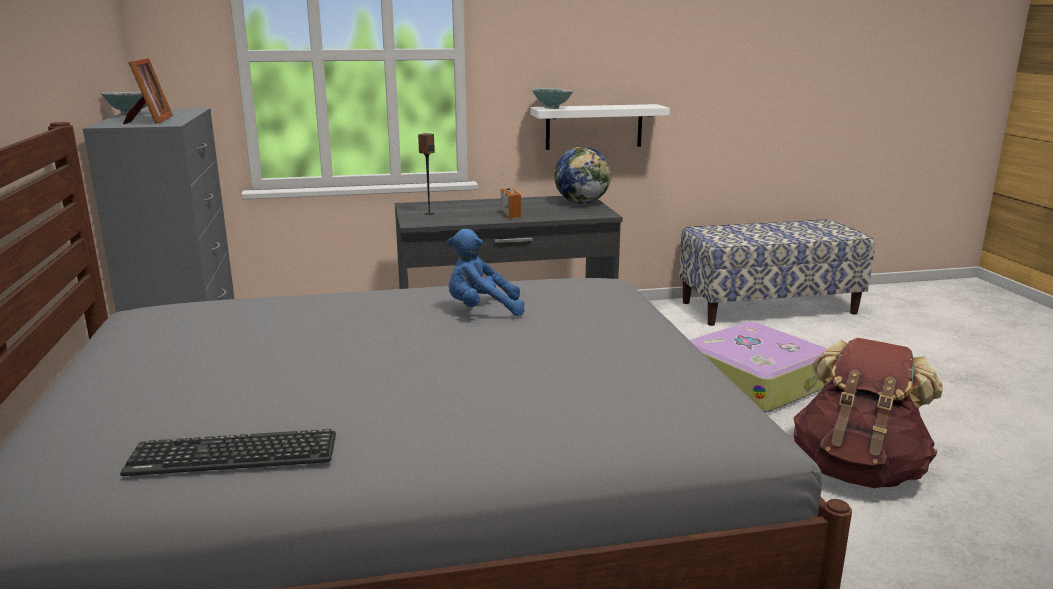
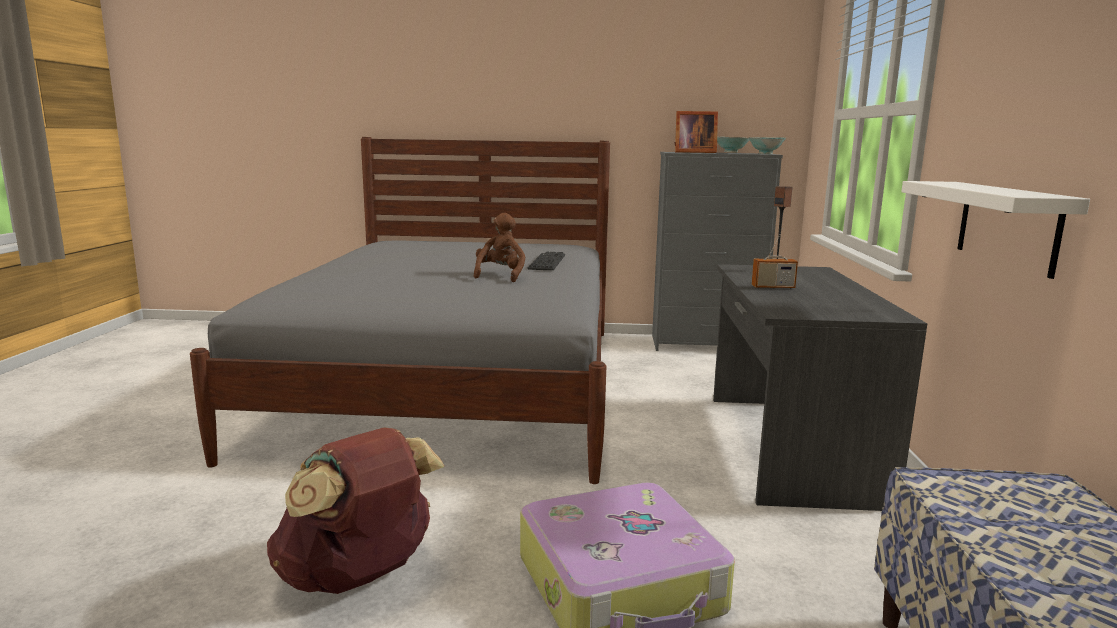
camera: 105 degrees right, 5 degrees down
(233, 455) = (373, 248): keyboard -> keyboard (547, 262)
(482, 310) = (500, 276): blue plush toy -> brown plush toy
(551, 108) = (935, 182): bowl -> bowl (765, 154)
(582, 203) = (852, 313): globe -> none

